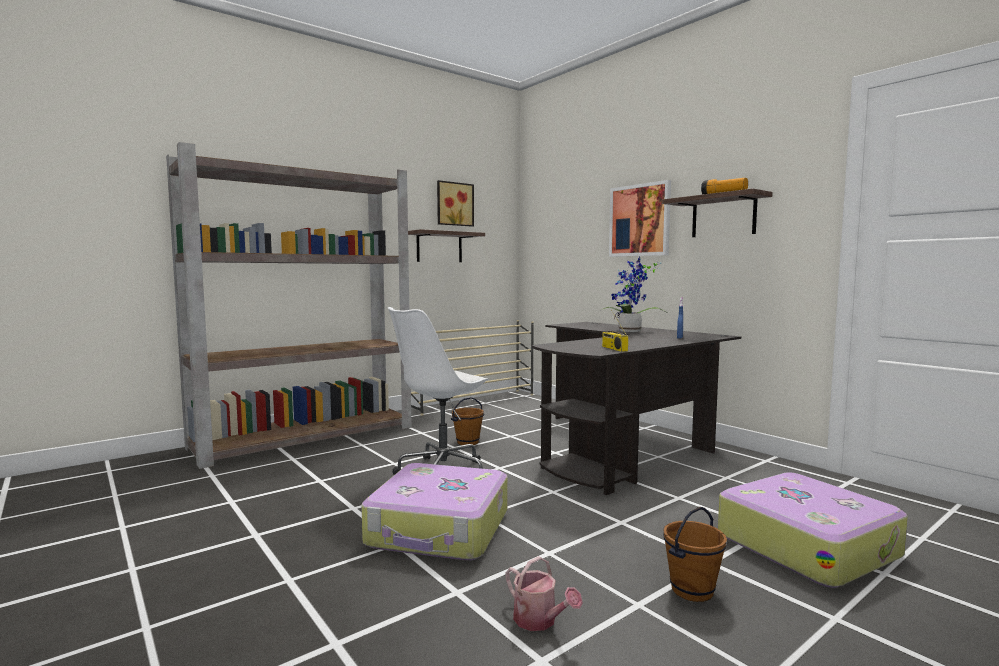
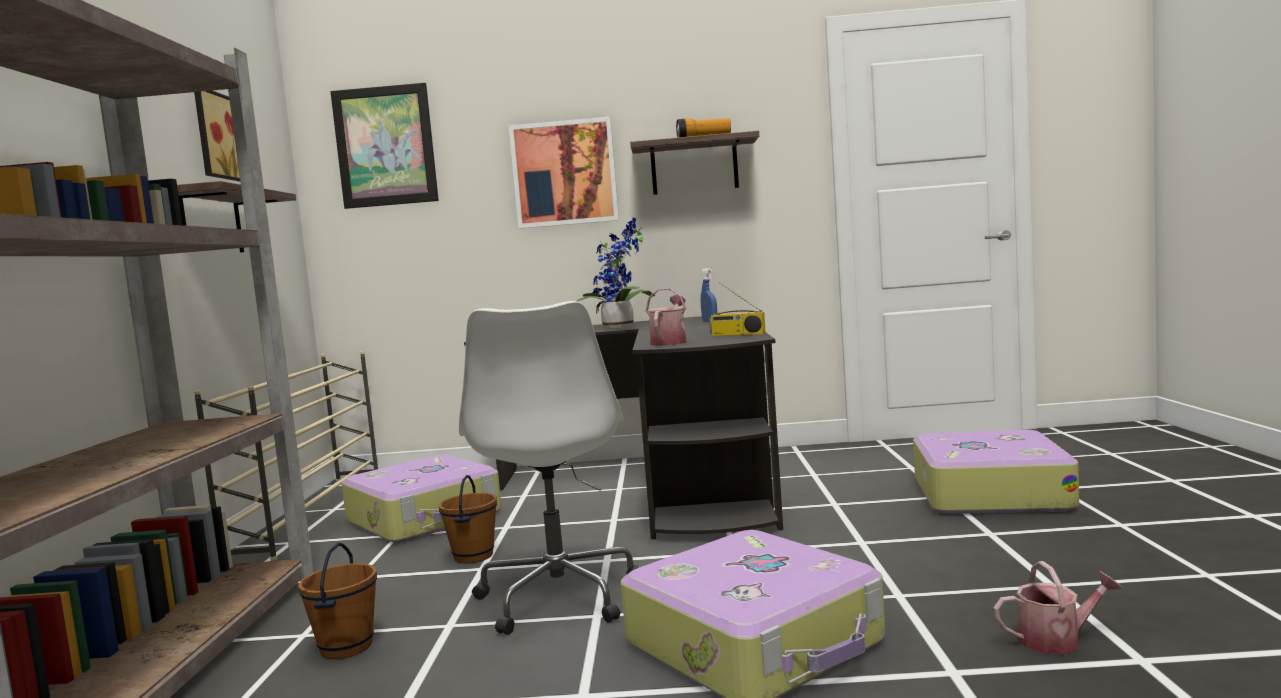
camera: 50 degrees left, 0 degrees up
(499, 419) = (426, 517): none -> suitcase
(555, 203) = (385, 146): none -> picture
(565, 345) = (670, 342): none -> watering can
(693, 591) = (1041, 556): brown bucket -> brown bucket (347, 647)

